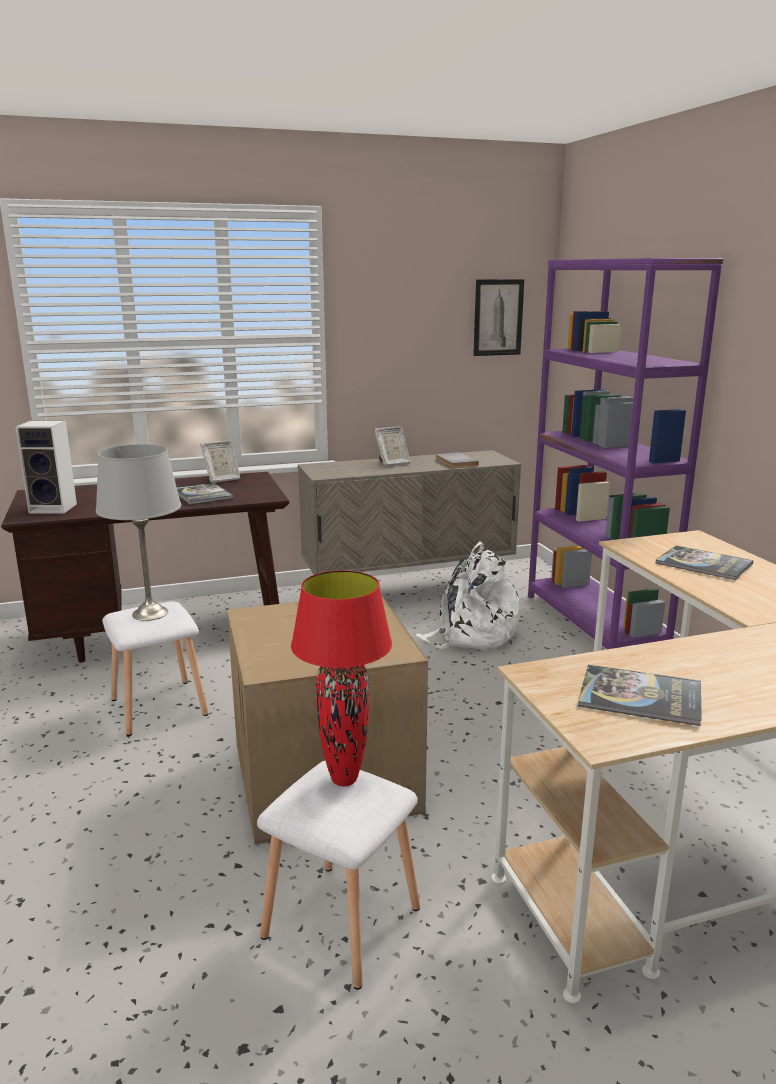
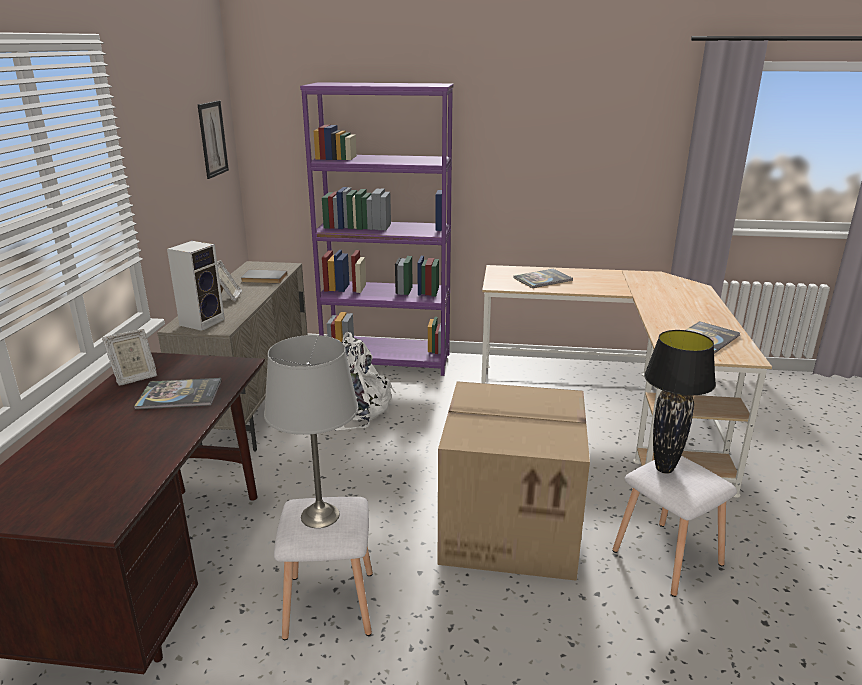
camera: 65 degrees left, 5 degrees up
(55, 508) = (92, 494): speaker -> speaker (202, 321)
(221, 480) = (134, 377): picture frame -> picture frame turned 60 degrees clockwise
(345, 780) = (664, 469): red table lamp -> black table lamp

